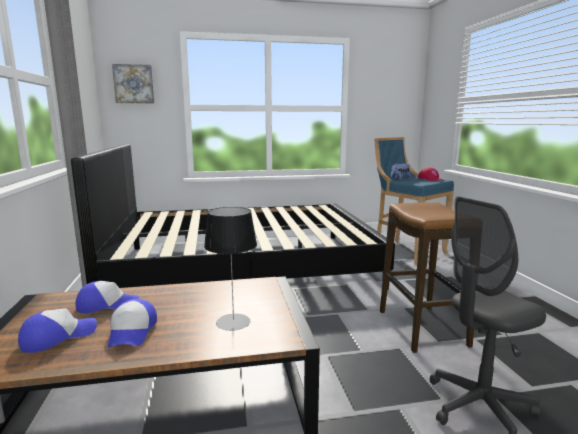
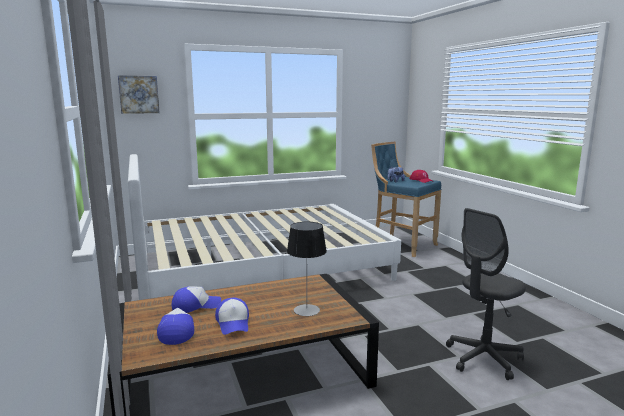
camera: 10 degrees left, 0 degrees up
(58, 337) = (177, 331): cap -> cap turned 45 degrees counterclockwise
(243, 266) = (260, 268): black bed -> white bed
(422, 328) = (431, 309): stool -> none

